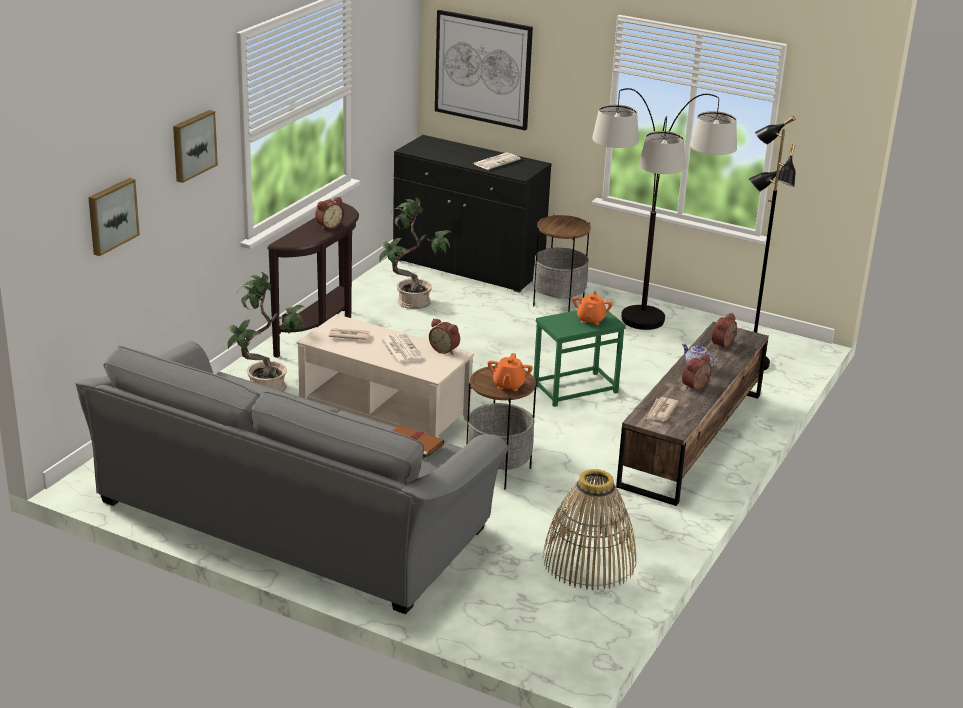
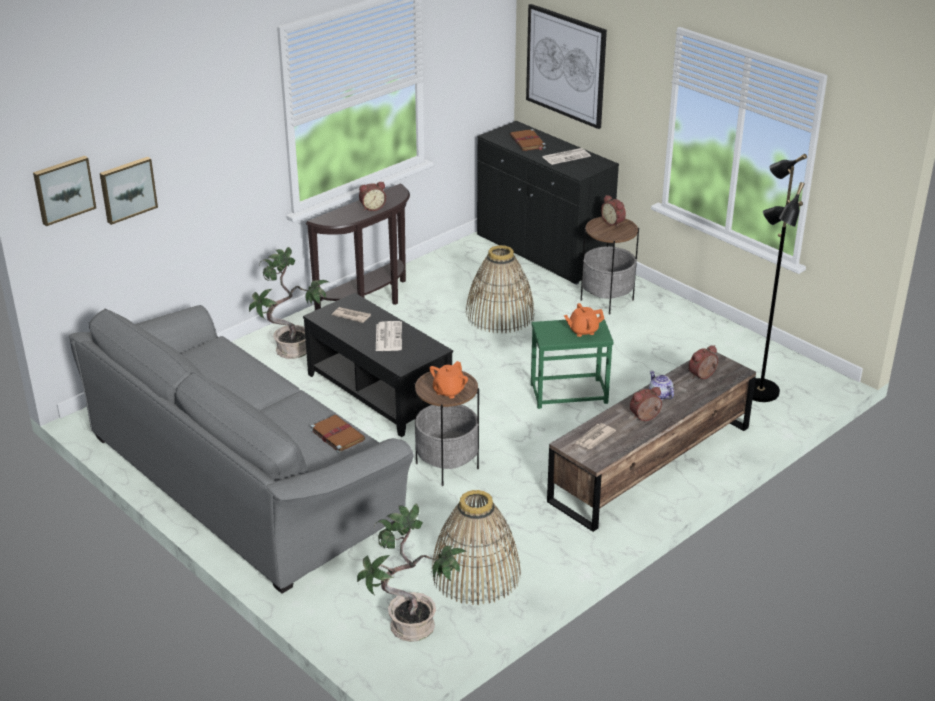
camera: 20 degrees right, 5 degrees up
(193, 145) = (223, 128): picture -> picture (63, 189)
(384, 414) = (378, 391): beige coffee table -> black coffee table
(413, 303) = (470, 282): potted plant -> potted plant (411, 627)
(445, 350) = (428, 343): alarm clock -> alarm clock (613, 222)
(449, 152) = (527, 142): none -> brown book
(462, 328) = (499, 315): none -> basket
(591, 319) = (583, 331): orange teapot -> orange teapot turned 135 degrees counterclockwise
(643, 345) = (663, 356): floor lamp -> none

